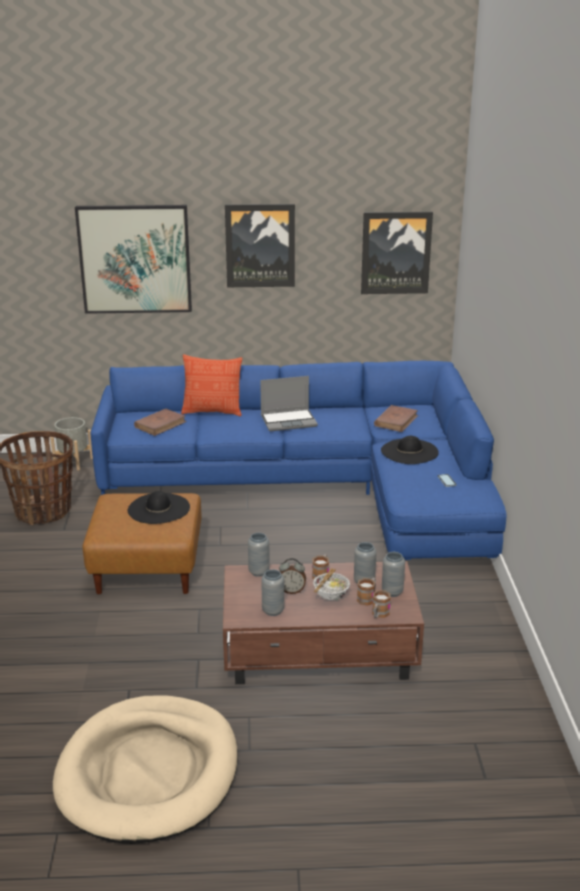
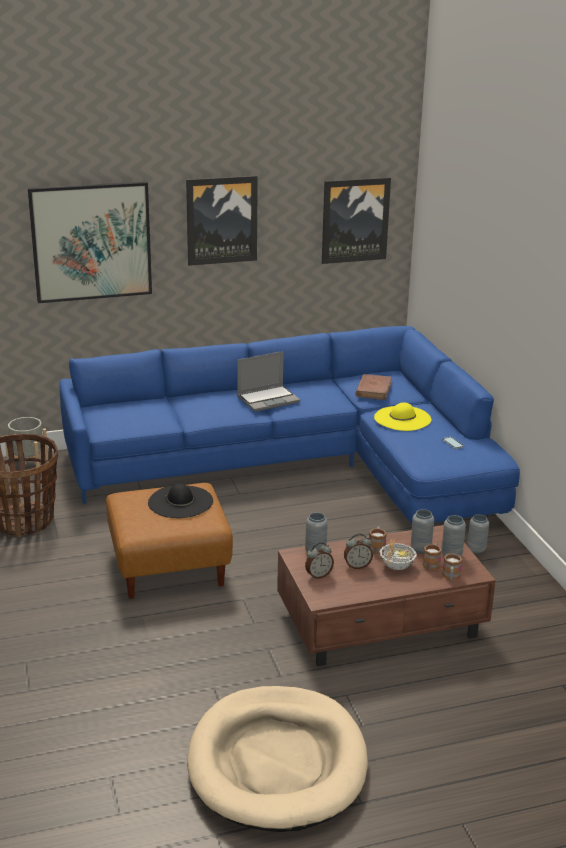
camera: 15 degrees left, 0 degrees up
(160, 424) = (138, 415): brown book -> none
(212, 412) = (184, 397): orange pillow -> none
(249, 595) = (318, 575): none -> alarm clock
(273, 611) = (350, 587): grey vase -> grey vase (476, 549)
(409, 451) = (402, 418): black hat -> yellow hat

